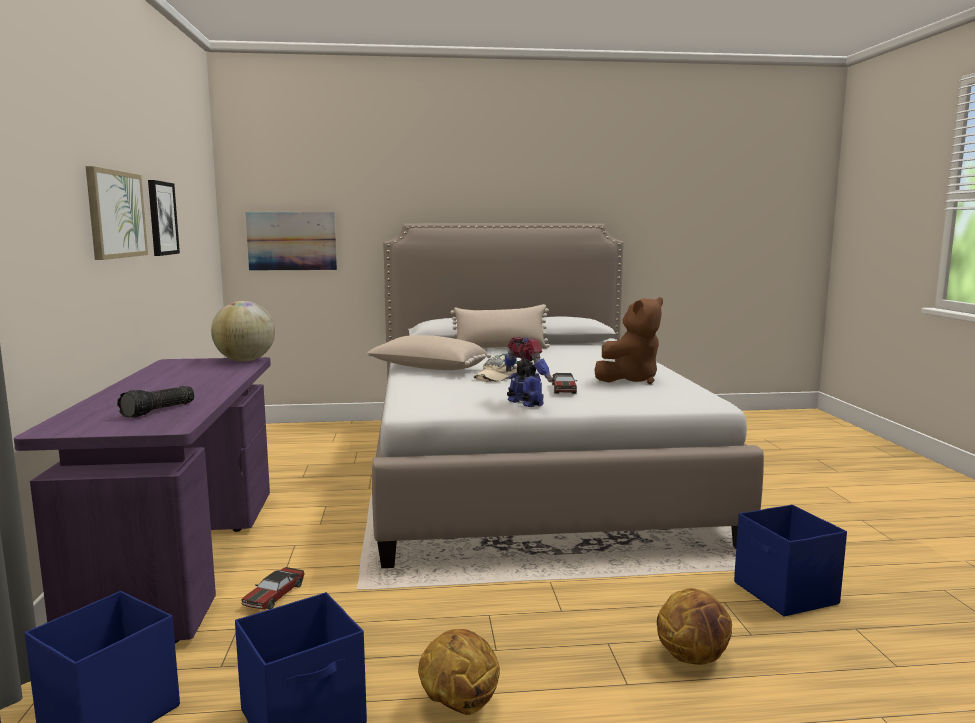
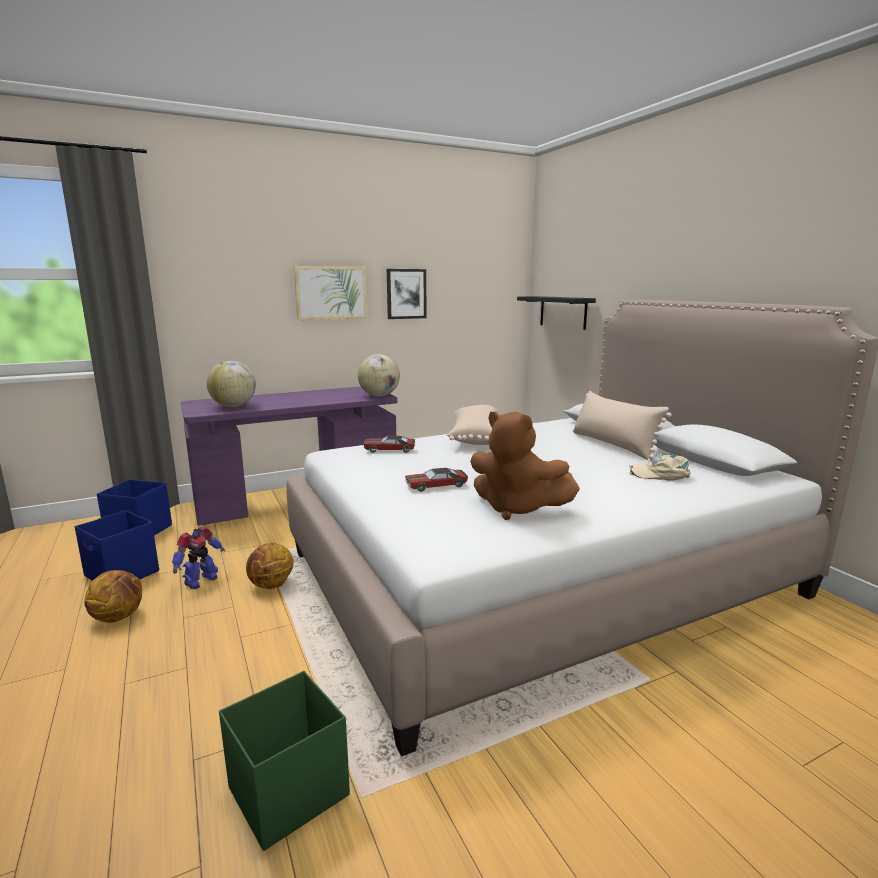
camera: 70 degrees right, 5 degrees up
(159, 411) = (233, 406): flashlight -> globe
(274, 595) = (255, 533): toy car -> toy car (389, 449)
(292, 241) = (563, 312): picture -> black shelf
(496, 376) = (459, 457): beige cap -> beige cap (660, 474)
(525, 403) = (363, 478): toy robot -> toy robot (200, 581)
(693, 658) = (155, 719): basketball -> basketball (271, 585)
(785, 594) = (287, 792): blue storage box -> green storage box

